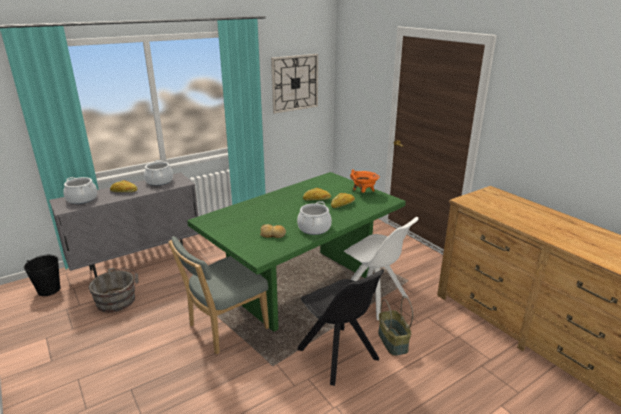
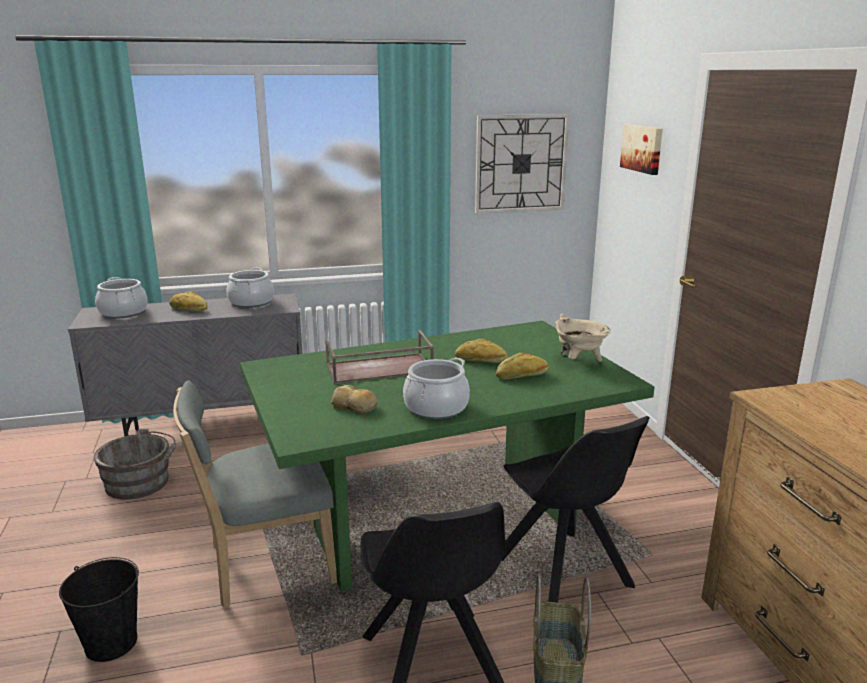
camera: 20 degrees right, 5 degrees down
(49, 290) = (63, 448): black bucket -> black bucket (111, 643)
(268, 212) = (378, 369): none -> brown tray
(363, 73) = (643, 148): none -> picture
(363, 192) = (578, 361): orange cooking pot -> beige cooking pot
(374, 299) = (564, 575): white chair -> black chair

